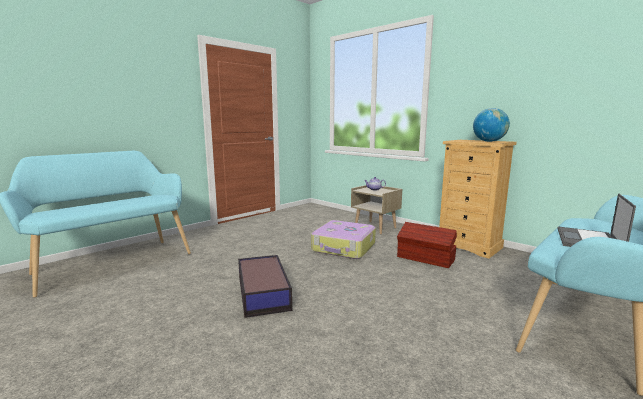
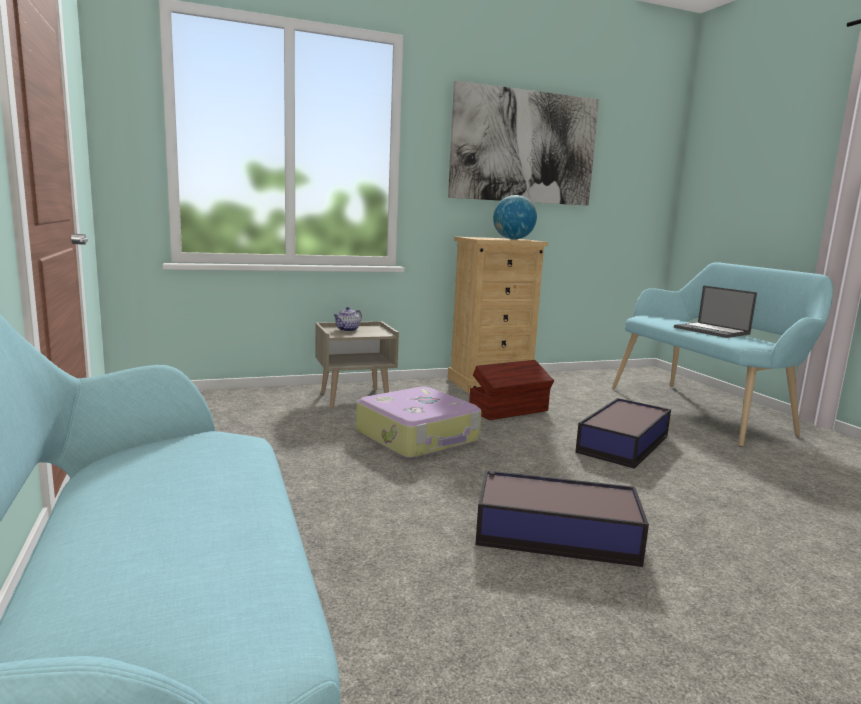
camera: 65 degrees left, 0 degrees up
(426, 298) = (624, 444): none -> storage box
(526, 68) = (524, 147): none -> picture

